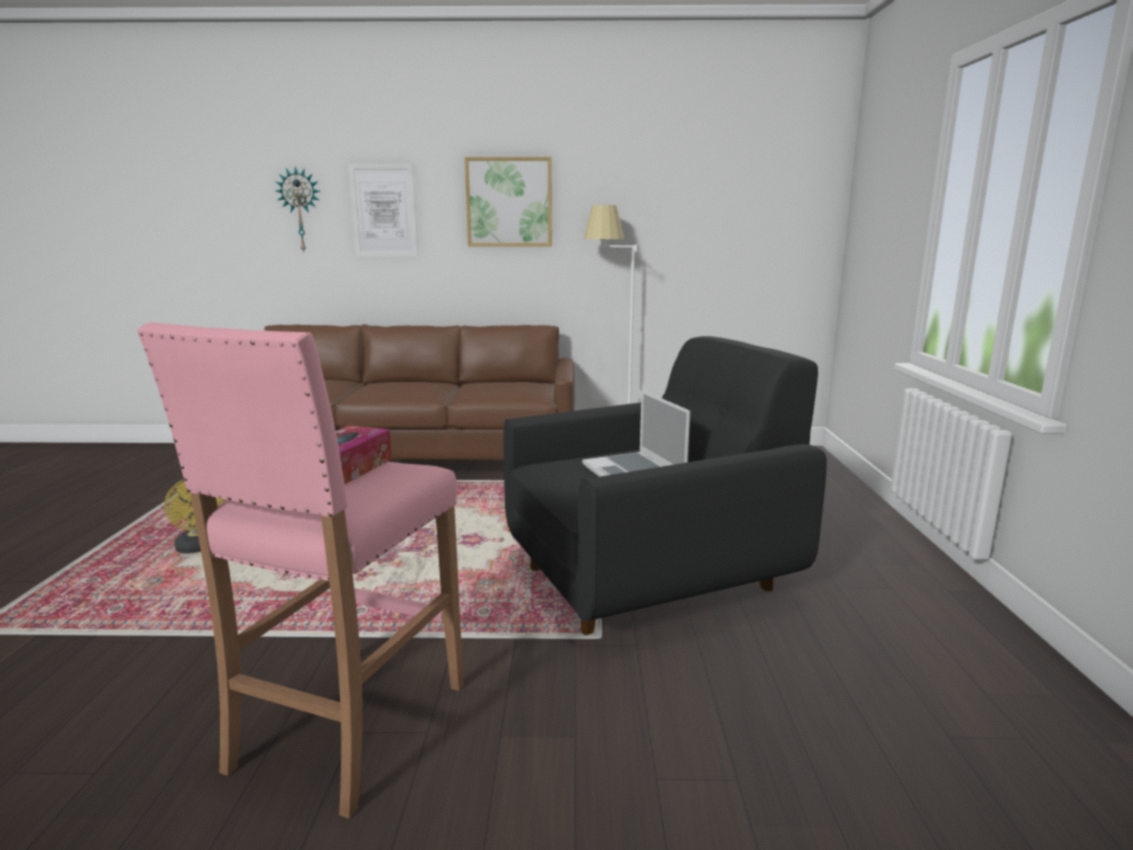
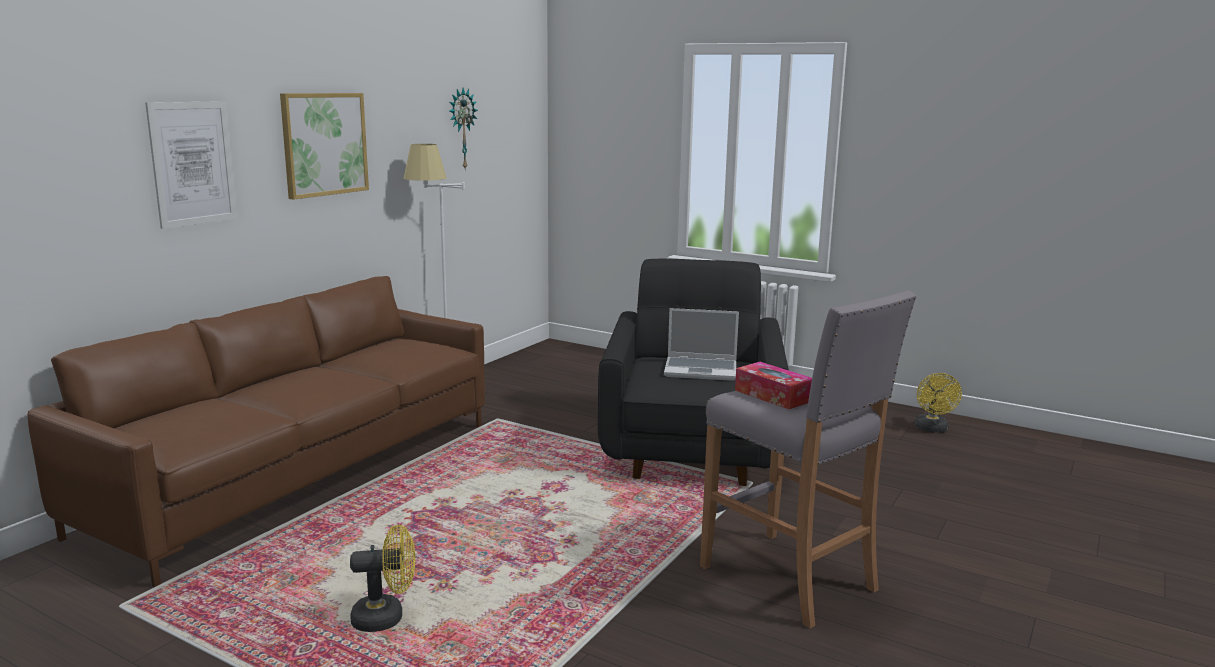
camera: 60 degrees left, 0 degrees up
(300, 210) = (78, 172): wall clock -> wall clock (461, 129)
(348, 726) = (789, 578): pink stool -> grey stool
(1067, 770) = (932, 429): none -> yellow fan

